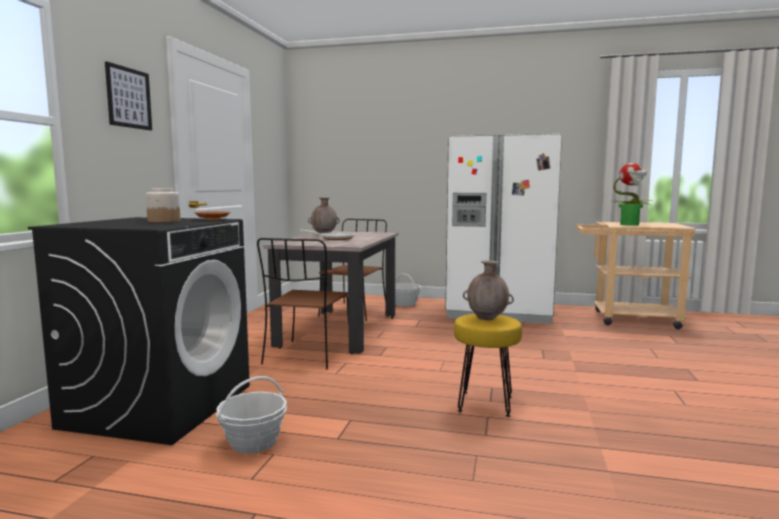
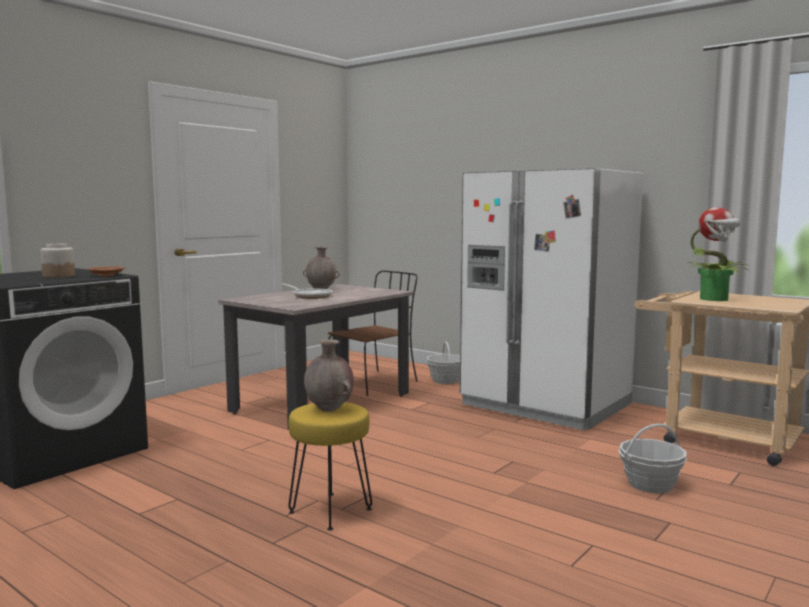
camera: 25 degrees right, 0 degrees up
(129, 98) = (92, 150): picture -> none
(253, 442) = (71, 501): basket -> basket (650, 484)
(307, 356) = (246, 426): brown chair -> none

